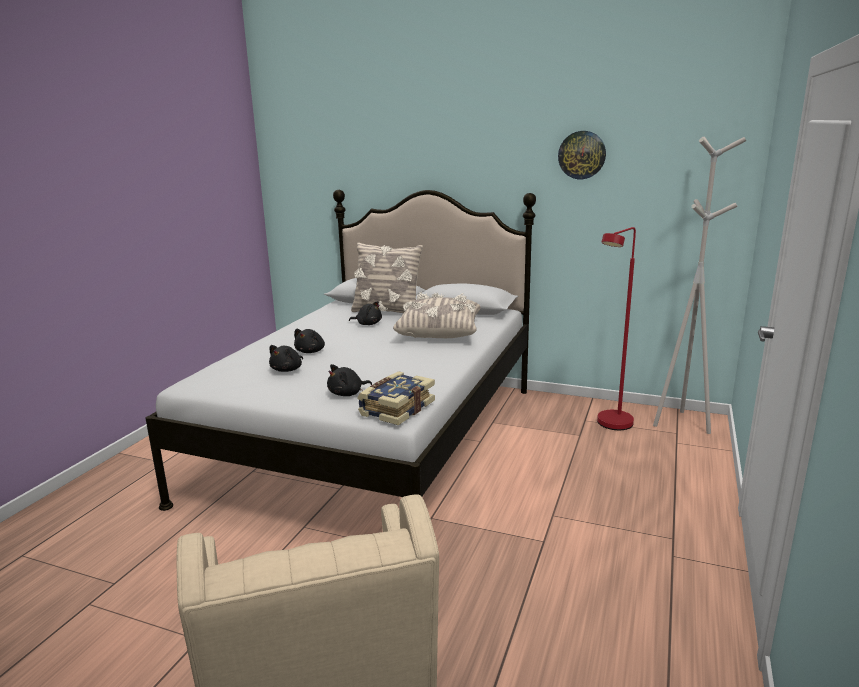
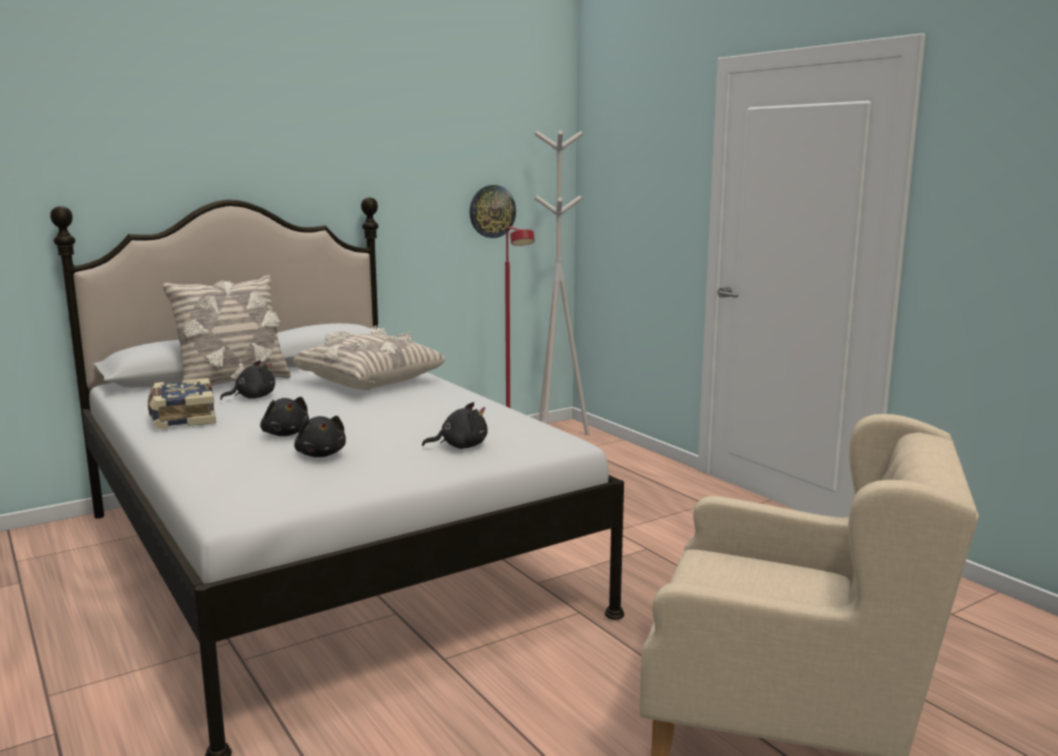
camera: 55 degrees left, 5 degrees down
(347, 394) = (460, 446): black plush toy -> black plush toy turned 105 degrees counterclockwise
(396, 408) = (542, 437): book -> book (182, 418)
(582, 155) = (417, 150): wall clock -> wall clock (492, 211)

